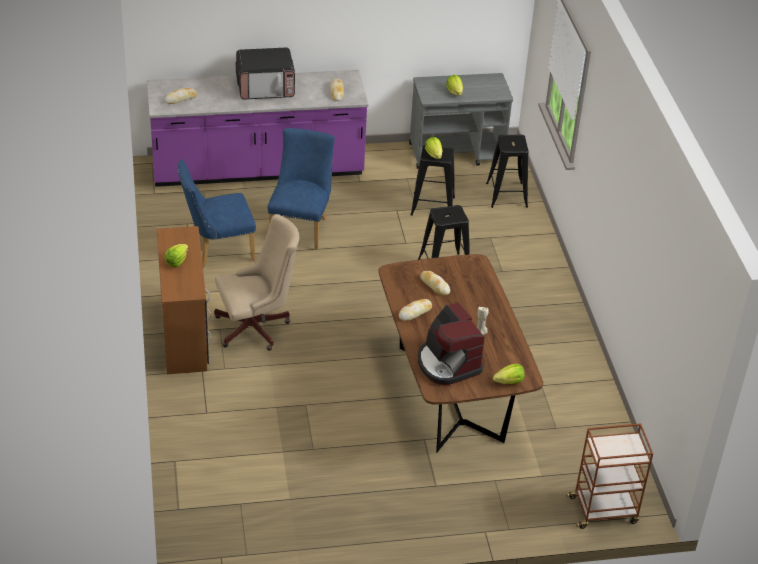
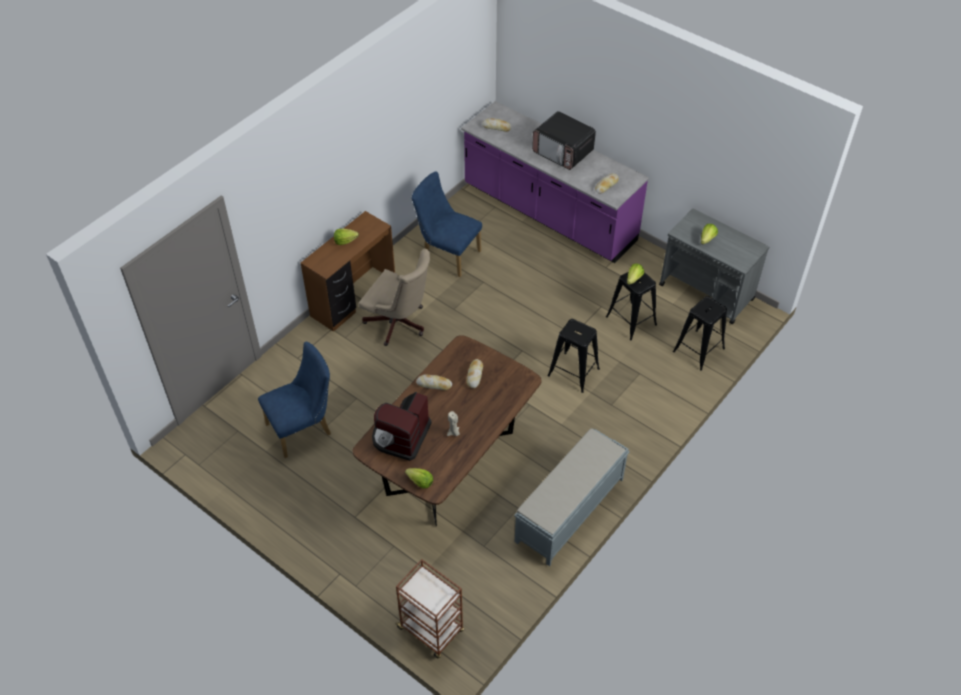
camera: 50 degrees right, 10 degrees up
(301, 227) = (520, 274): blue chair -> blue chair (303, 429)
(576, 360) = (569, 511): none -> grey bench

